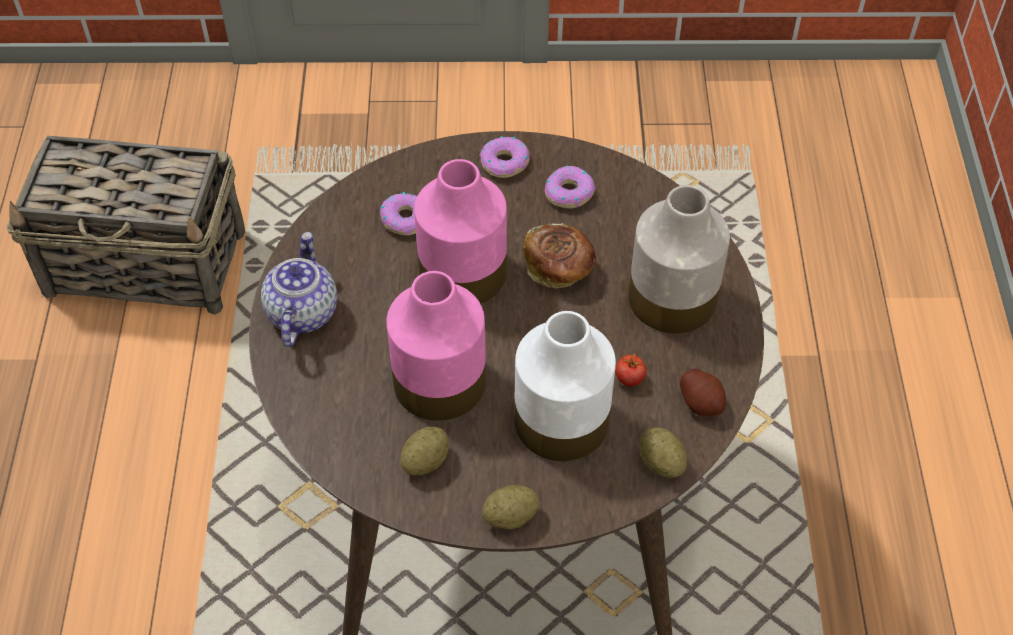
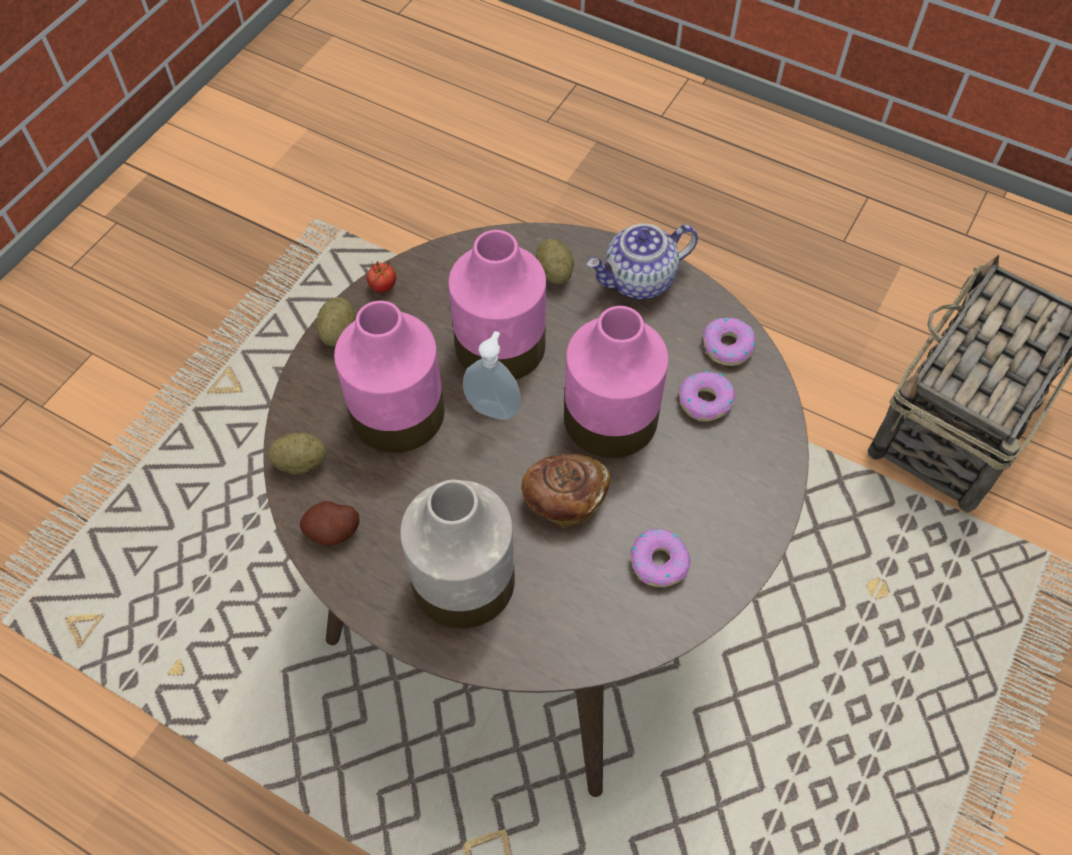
camera: 120 degrees right, 5 degrees up
(301, 312) = (639, 281): teapot -> teapot turned 120 degrees clockwise
(425, 461) = (430, 301): potato -> potato (554, 273)
(505, 163) = (736, 523): donut -> donut (727, 346)
(508, 353) = (494, 408): none -> soap dispenser
(562, 420) = (396, 412): white vase -> pink vase
(629, 378) = (399, 487): tomato -> tomato (383, 286)

